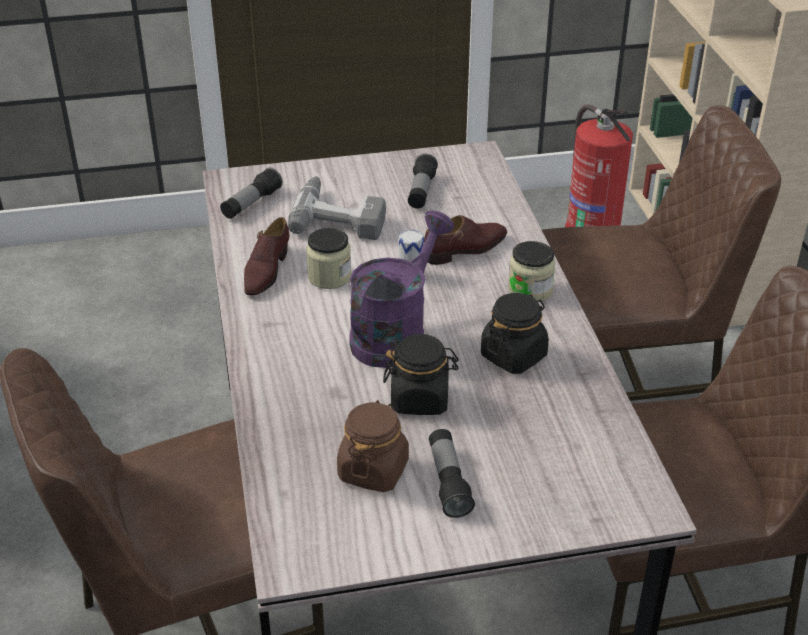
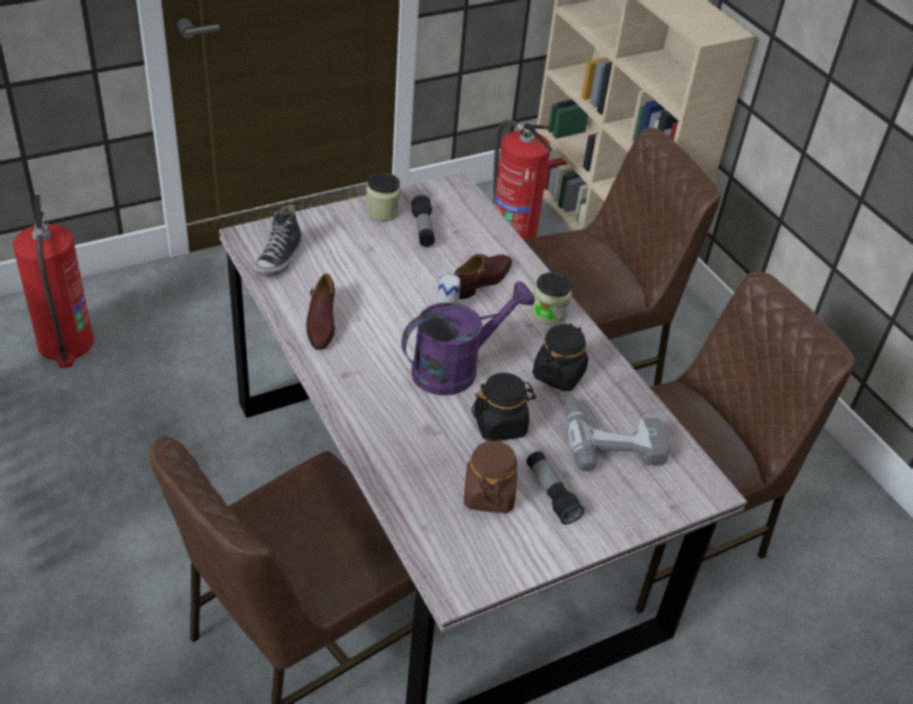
camera: 20 degrees left, 5 degrees up
(78, 294) = (65, 344): none -> fire extinguisher
(251, 204) = (279, 258): flashlight -> shoe
(329, 276) = (379, 322): jar -> jar (382, 211)
(340, 216) = (363, 261): power drill -> power drill (611, 438)
(395, 333) = (456, 368): purple watering can -> purple watering can turned 45 degrees clockwise

